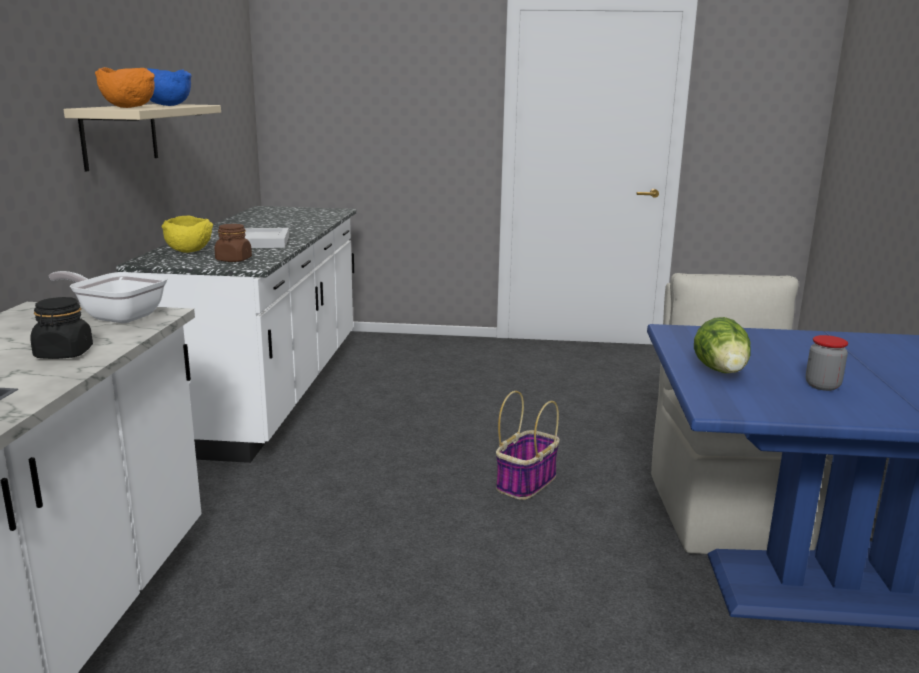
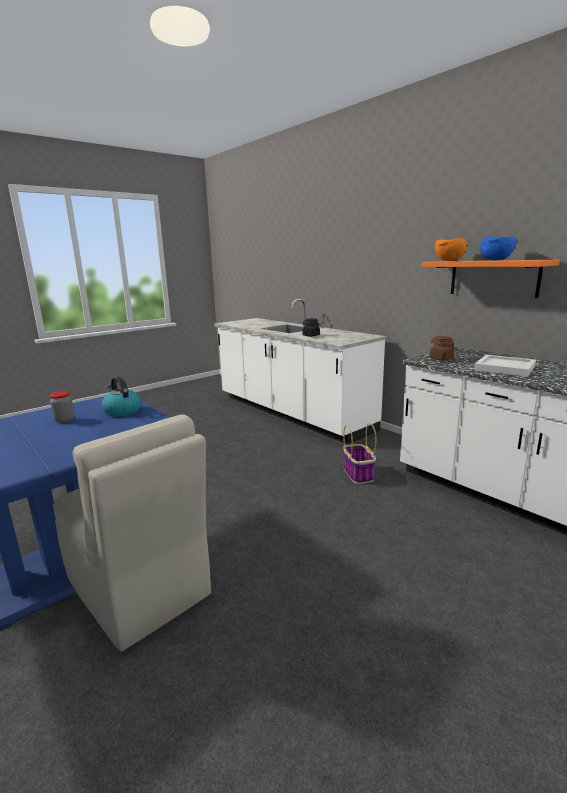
camera: 135 degrees right, 0 degrees up
(116, 316) = (344, 340): frying pan -> none
(120, 135) = (493, 278): beige shelf -> orange shelf
(189, 251) = (479, 356): yellow bowl -> none
(526, 482) = (279, 536): basket -> basket (358, 474)
(722, 372) = (122, 411): lettuce -> kettle

